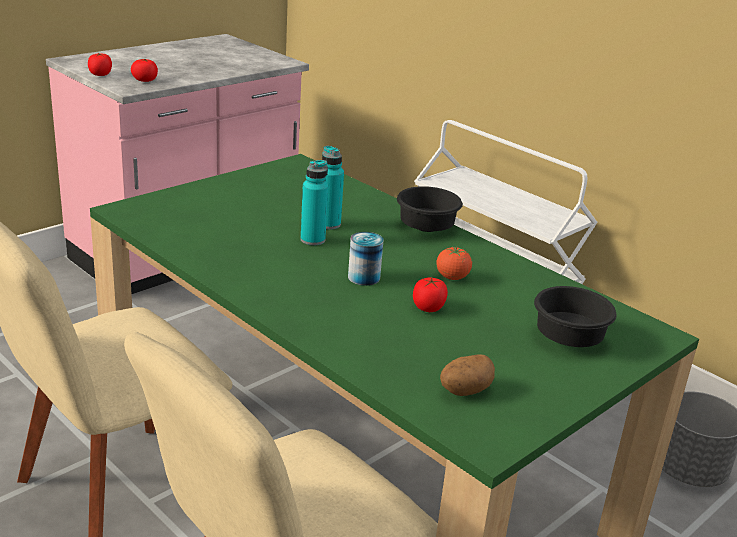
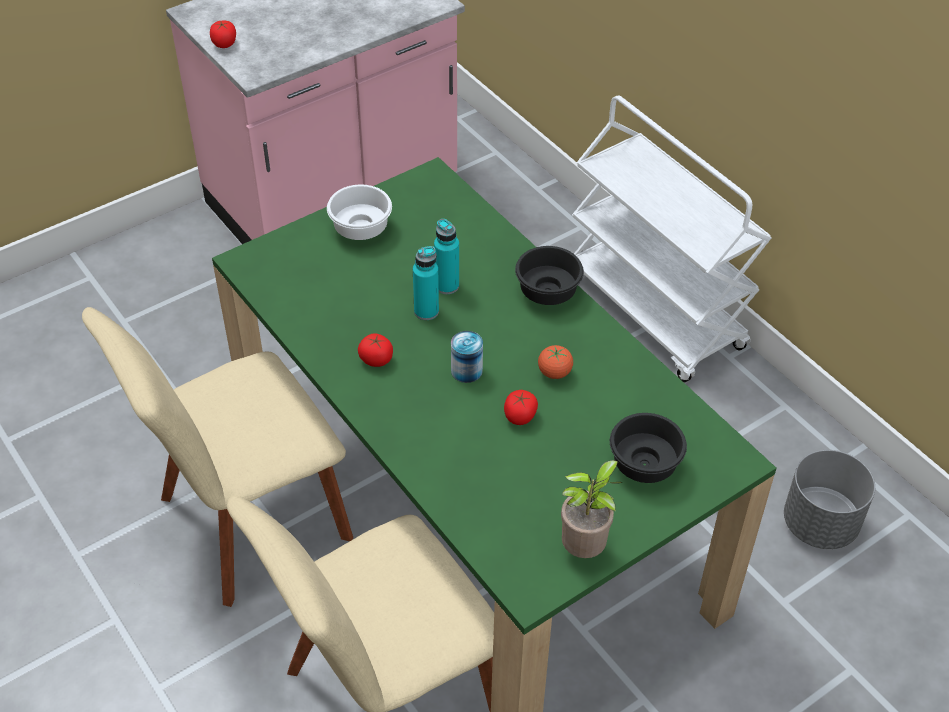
camera: 10 degrees right, 20 degrees up
(145, 80) = (272, 54): tomato -> tomato (376, 359)
(237, 190) = (360, 227): none -> white bowl
(464, 390) = (526, 528): potato -> none
(535, 405) = (585, 549): none -> potted plant

